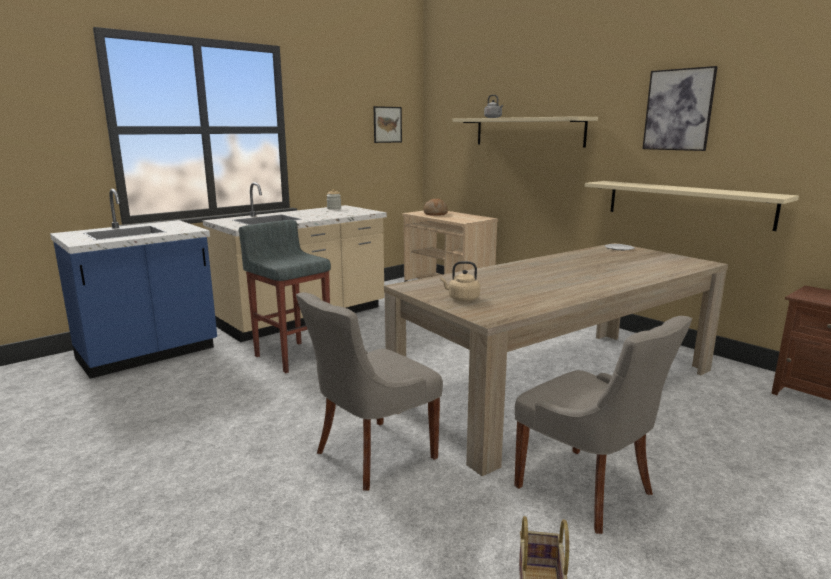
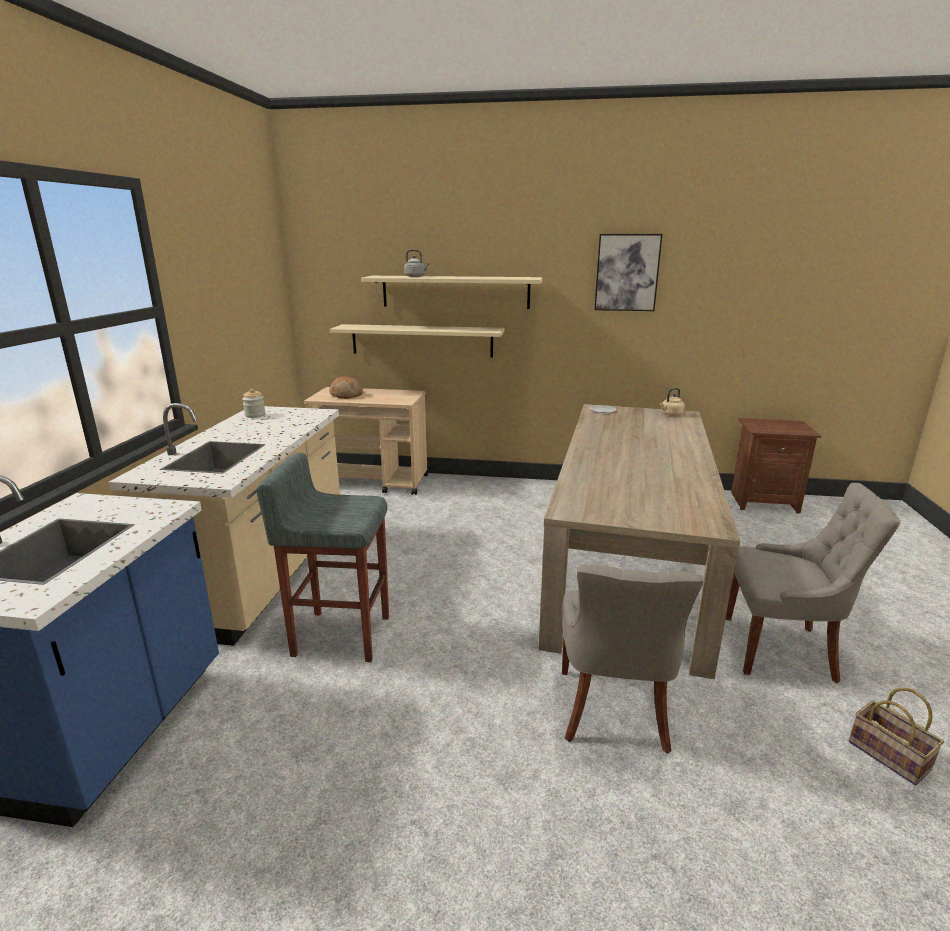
camera: 40 degrees left, 5 degrees up
(387, 124) = (260, 286): picture -> none
(462, 299) = (645, 512): beige kettle -> beige kettle (671, 414)
(687, 203) = (638, 359): beige shelf -> beige shelf (421, 340)

